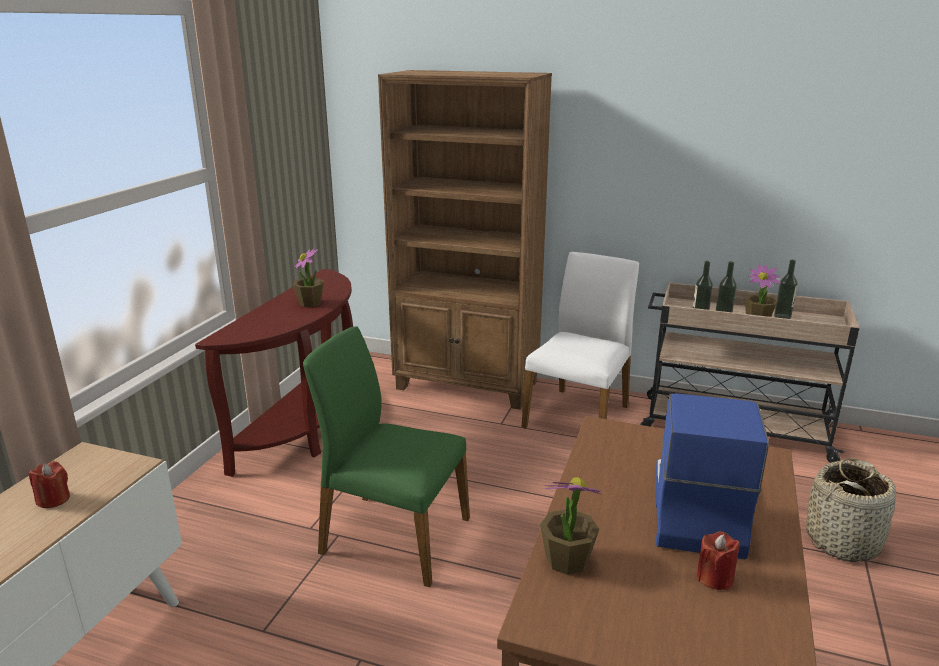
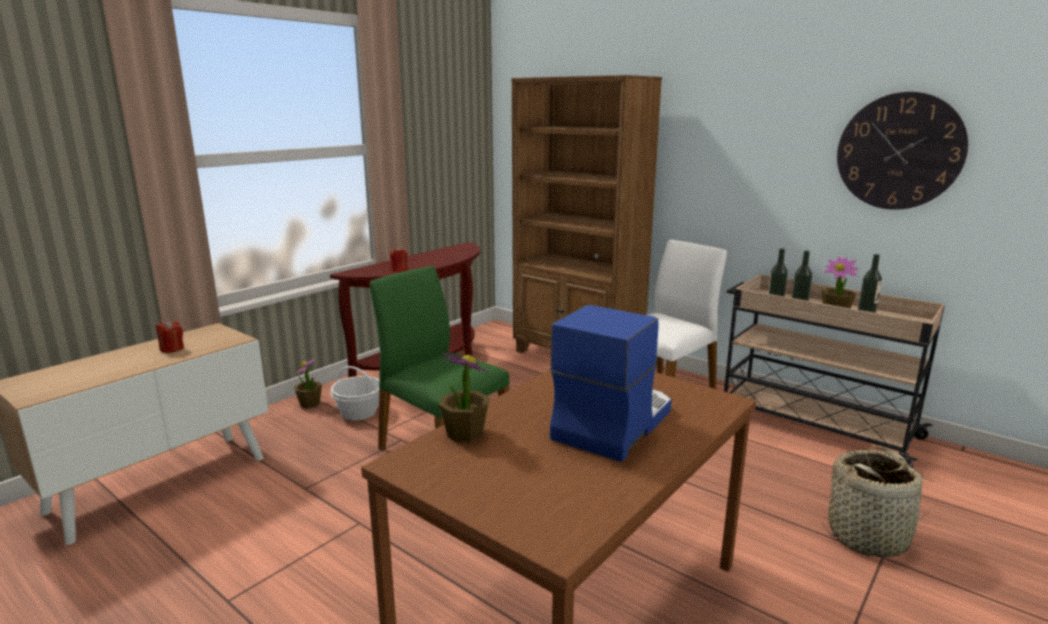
camera: 20 degrees right, 5 degrees down
(262, 508) = (359, 412): none -> basket
(310, 303) = (435, 260): potted plant -> potted plant (309, 404)
(714, 578) = (578, 468): red candle -> red candle (399, 270)
(804, 156) = (899, 151): none -> wall clock

